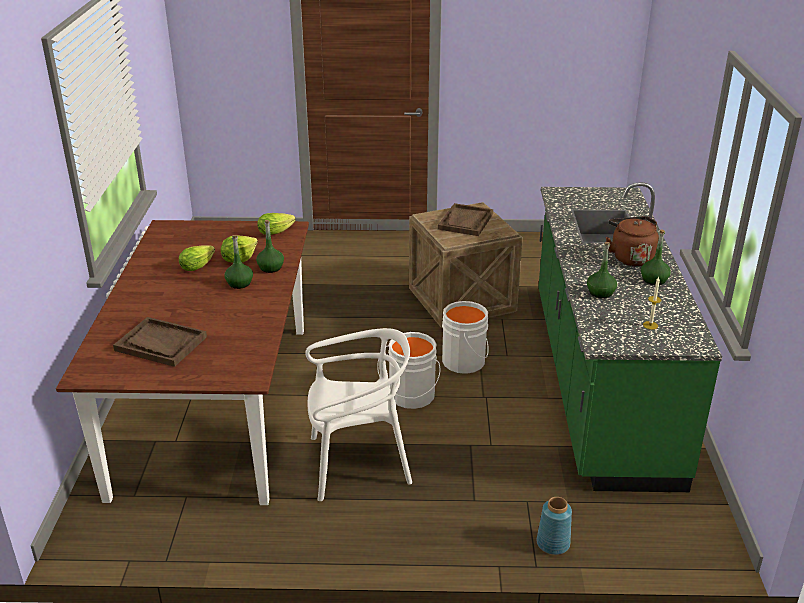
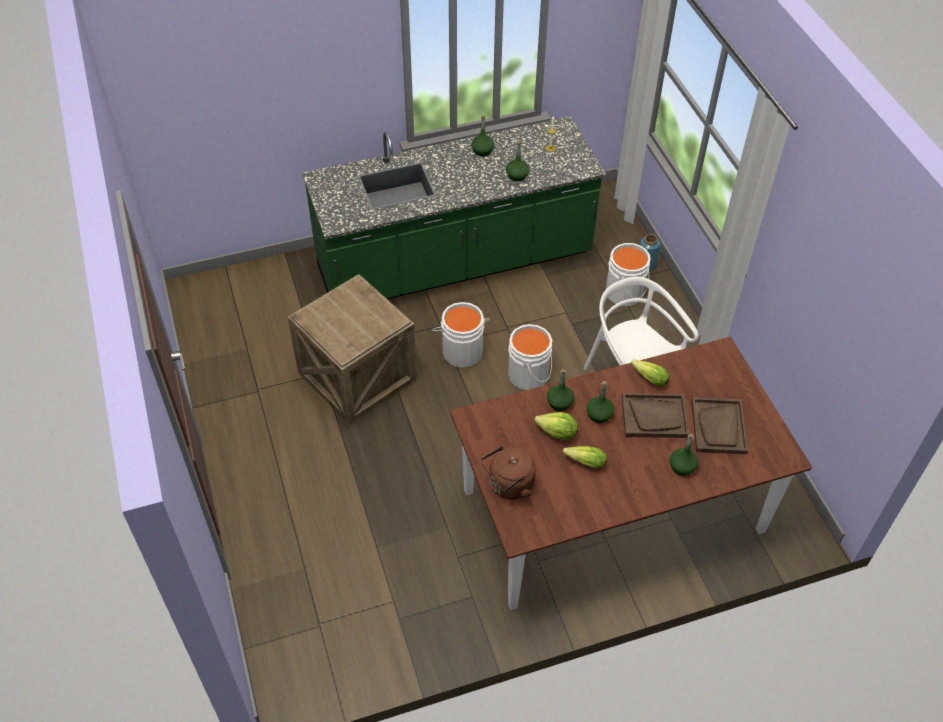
camera: 110 degrees left, 20 degrees up
(141, 311) = (682, 466): none -> green bottle
(277, 231) = (484, 426): lettuce -> lettuce (648, 377)
(465, 221) = (344, 318): brown tray -> brown tray (654, 417)
(504, 506) = (626, 293): none -> white bucket
(630, 257) = (451, 165): brown kettle -> brown kettle (508, 486)

